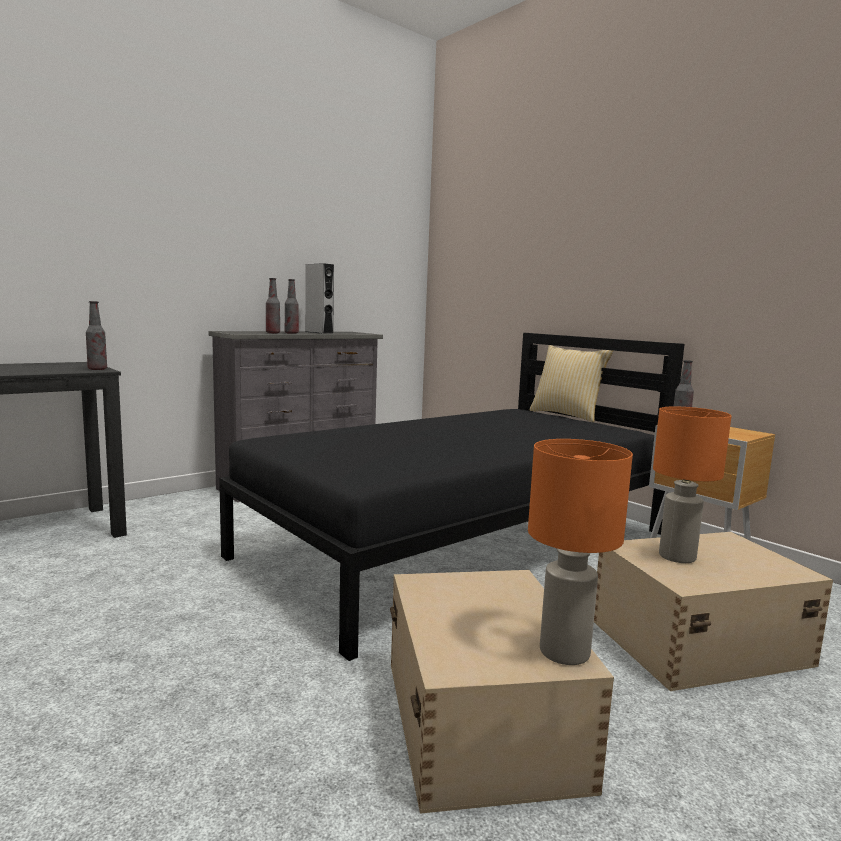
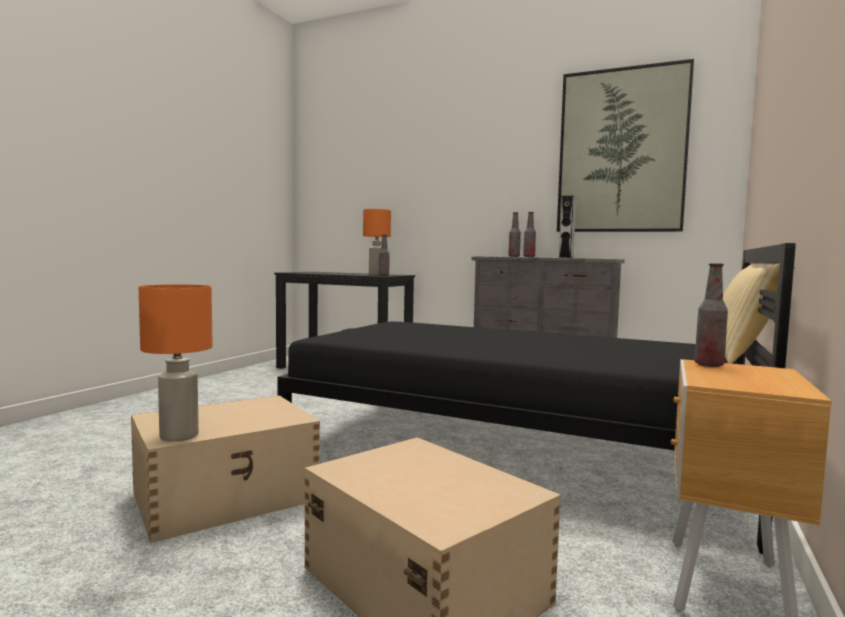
camera: 65 degrees right, 5 degrees down
(342, 217) = (621, 151): none -> picture
(677, 557) = (412, 465): orange table lamp -> orange table lamp (375, 274)

